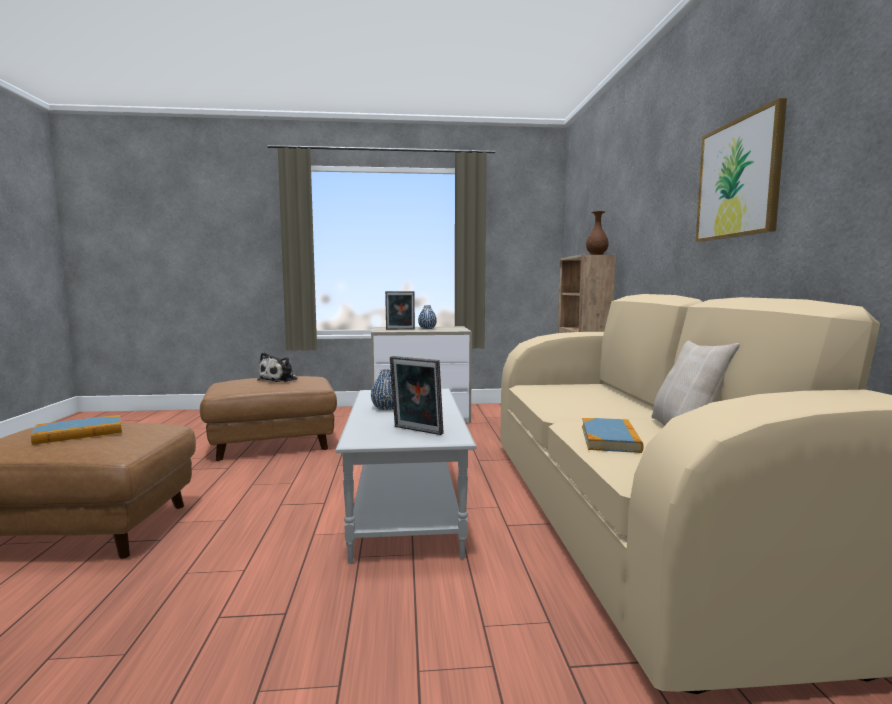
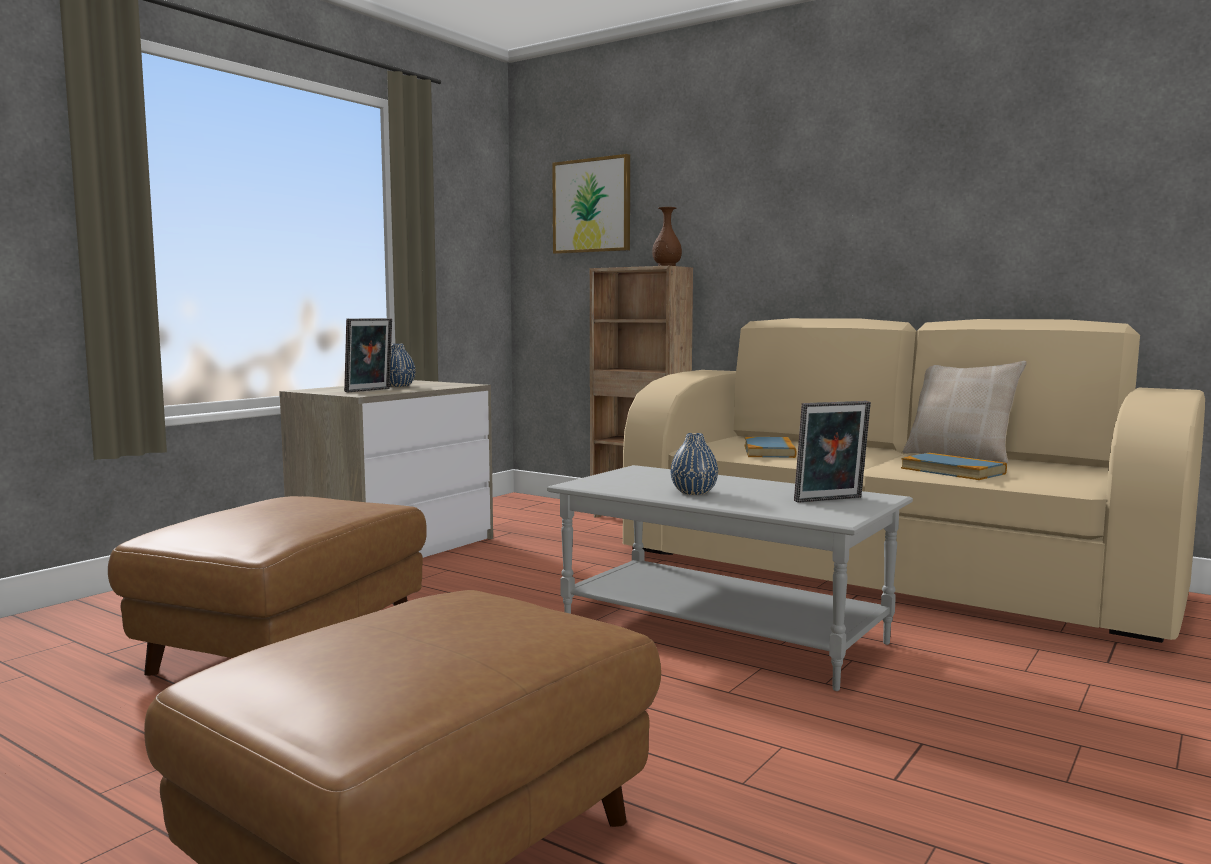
camera: 50 degrees left, 0 degrees up
(79, 433) = (430, 633): book -> book (769, 451)
(280, 380) = (290, 507): plush toy -> none
(739, 179) = (937, 200): picture -> picture (592, 205)

